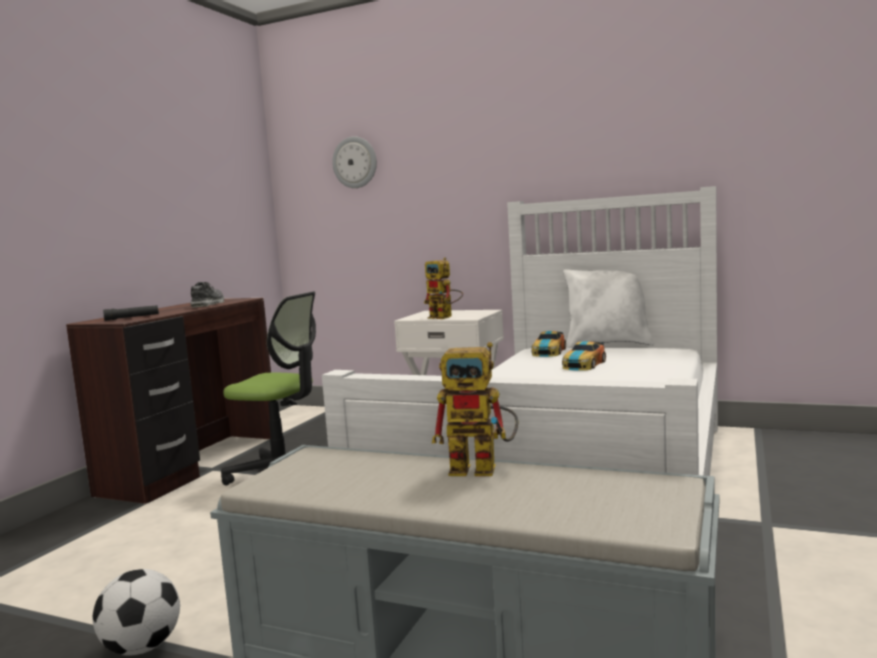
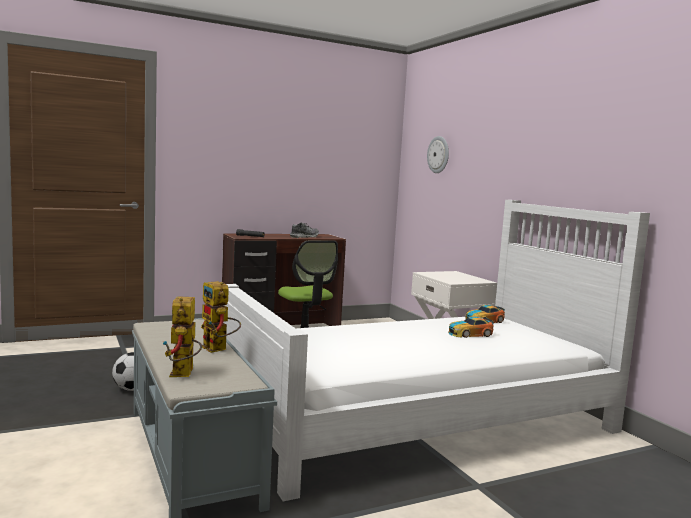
camera: 40 degrees right, 0 degrees up
(445, 317) = (442, 278): toy robot -> toy robot (183, 375)
(608, 345) = (544, 330): white pillow -> none

